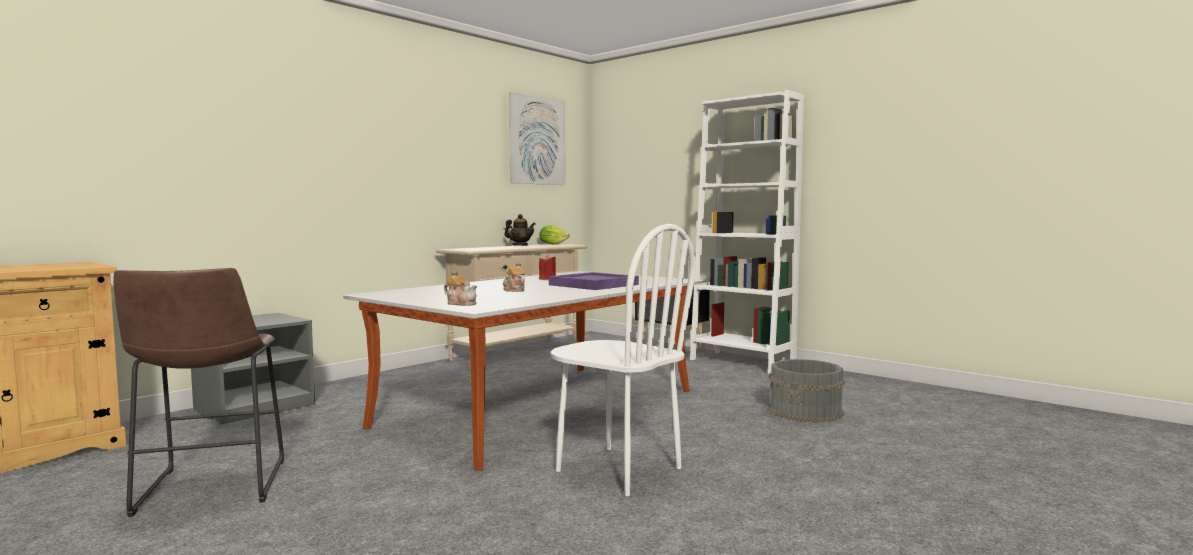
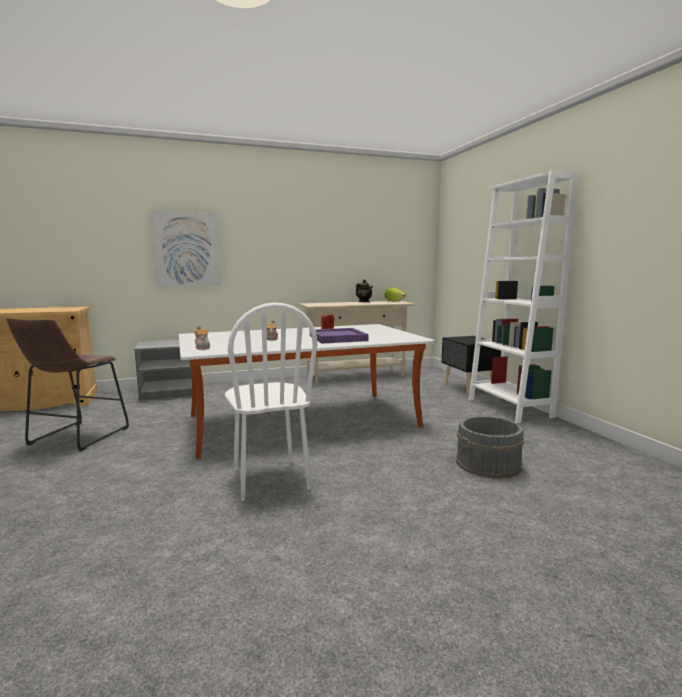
camera: 30 degrees right, 5 degrees up
(537, 140) = (388, 224): picture -> picture (186, 250)

